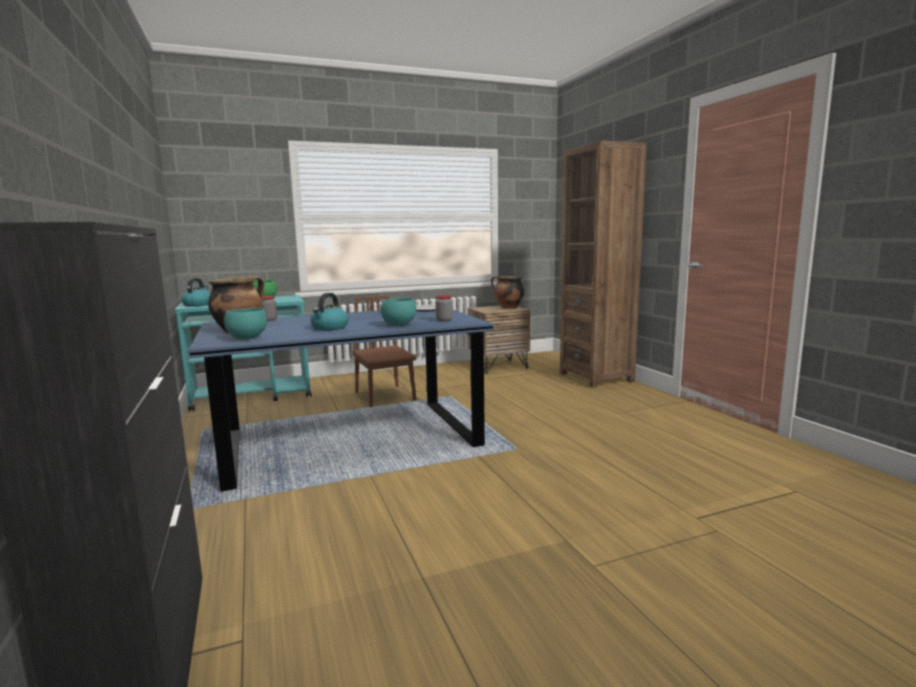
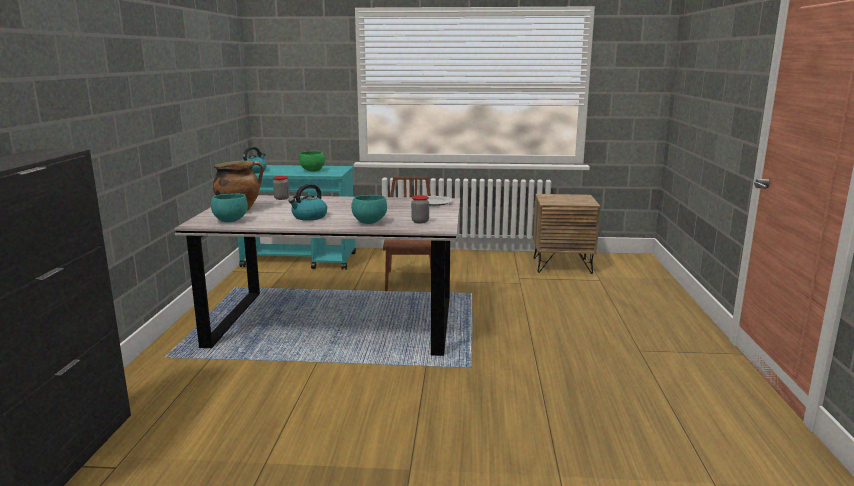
camera: 25 degrees right, 5 degrees up
(350, 439) = (335, 322): blue dining table -> grey dining table
(508, 308) = (578, 199): cooking pot -> none
(596, 377) = (661, 299): brown bookcase -> none

